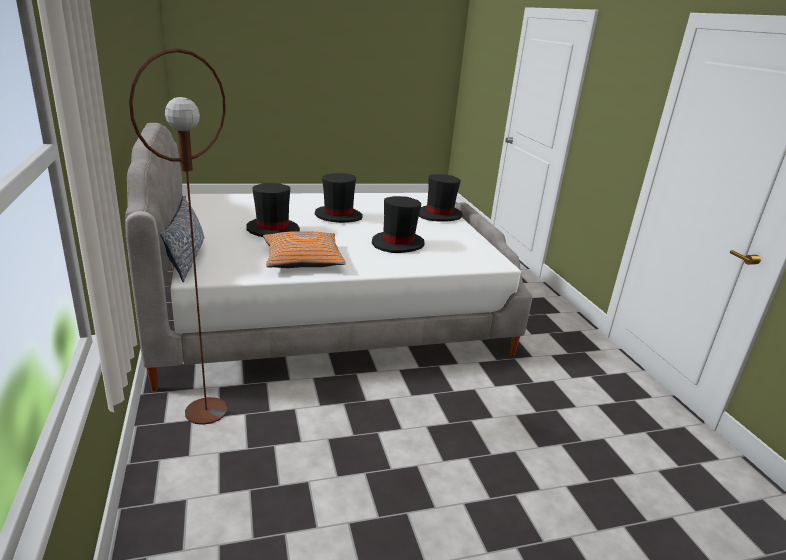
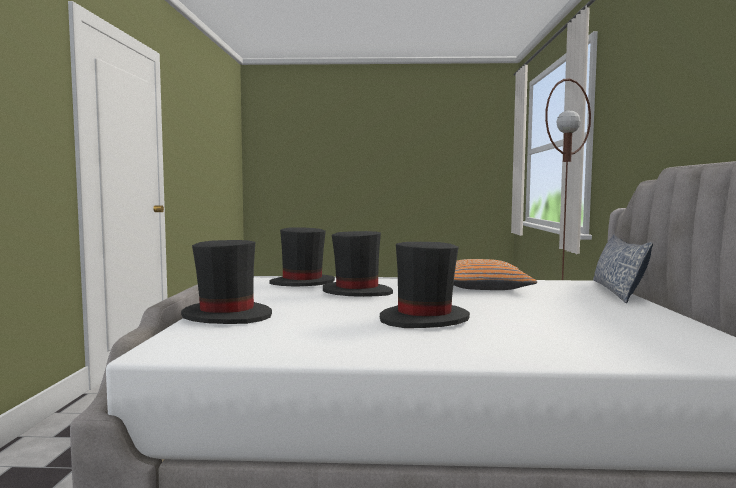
camera: 160 degrees left, 20 degrees down
(273, 230) = (534, 307): black hat -> black hat (302, 283)

